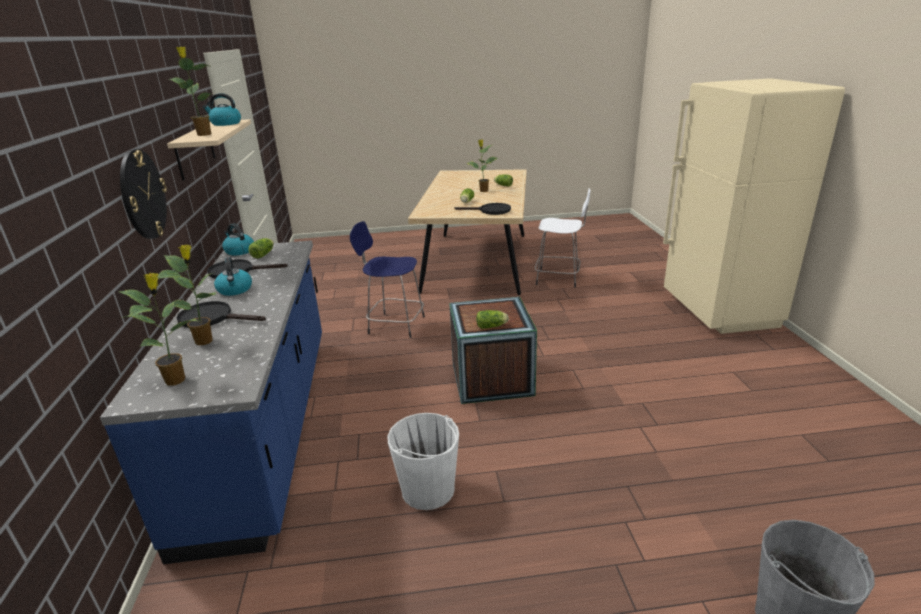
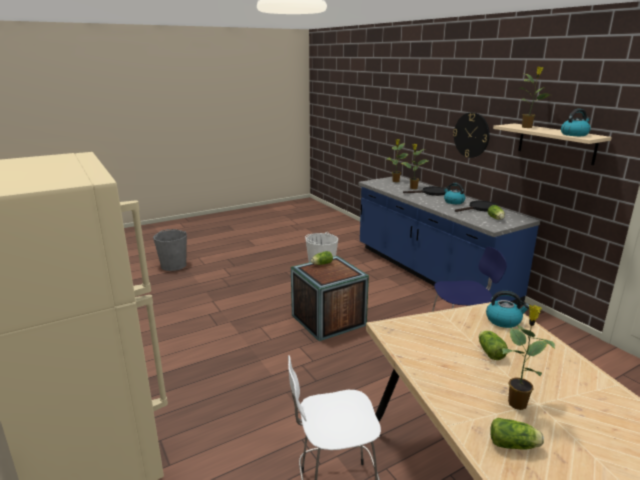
camera: 155 degrees right, 5 degrees down
(239, 251) = (520, 218): kettle -> kettle (504, 320)
(490, 211) = (423, 331): black frying pan -> none

